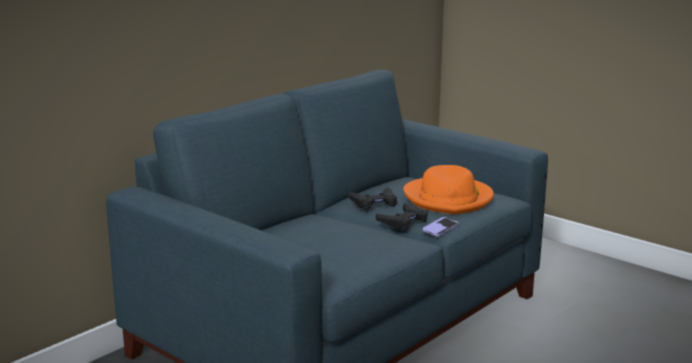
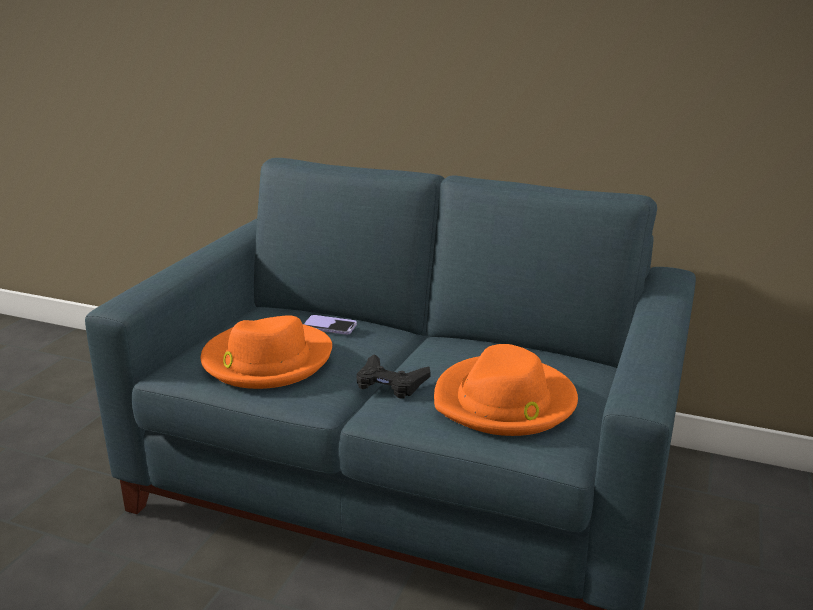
camera: 70 degrees right, 5 degrees up
(341, 250) = (266, 360): none -> orange hat
(374, 203) = (447, 355): black game controller -> none
(440, 228) = (381, 412): phone -> phone (330, 326)

